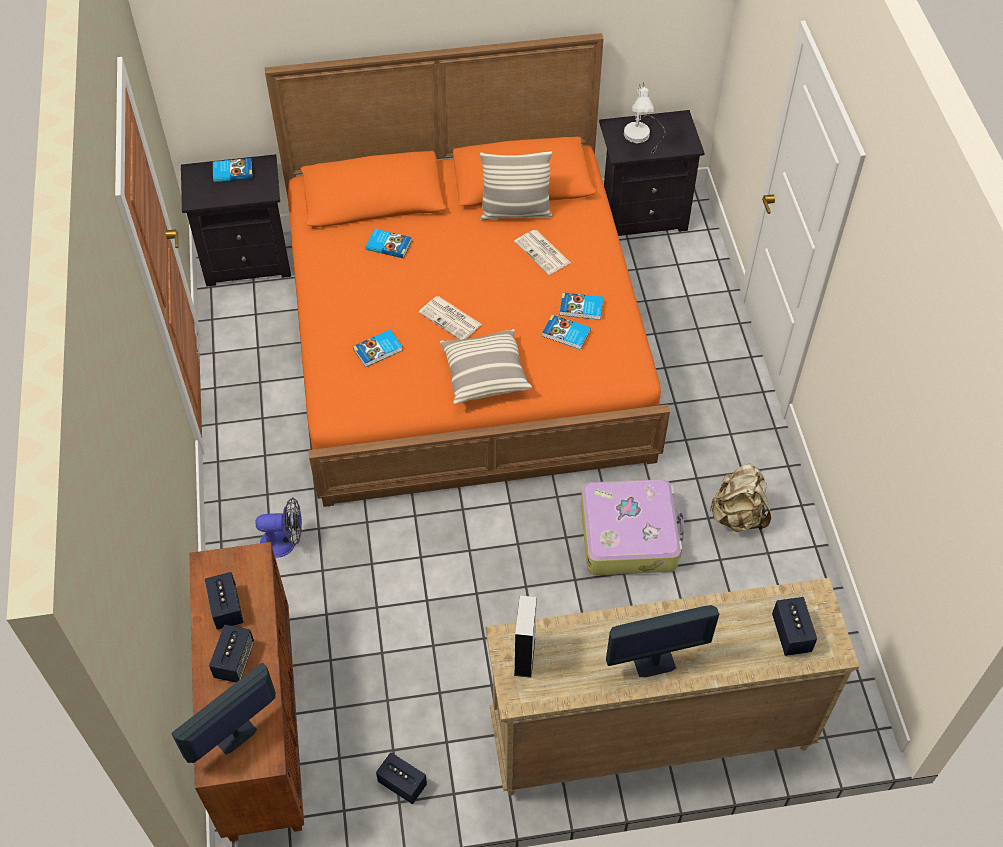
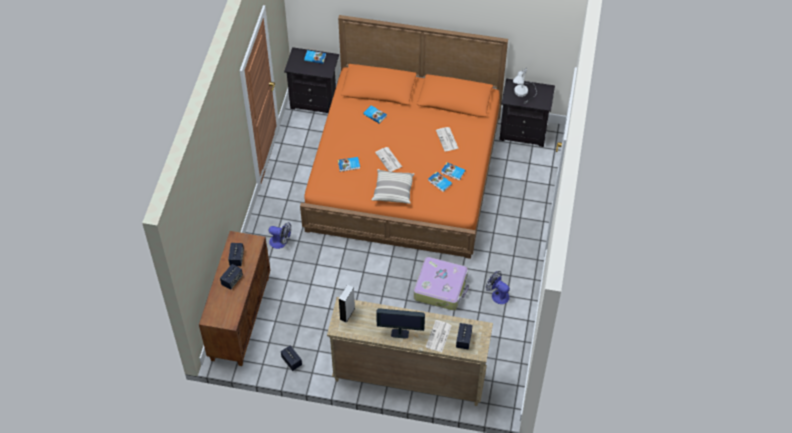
camera: 20 degrees right, 0 degrees up
(235, 736) = (221, 310): monitor -> none
(515, 212) = (443, 115): pillow -> none
(737, 644) = (438, 336): none -> newspaper
(738, 515) = (497, 295): beige backpack -> fan

